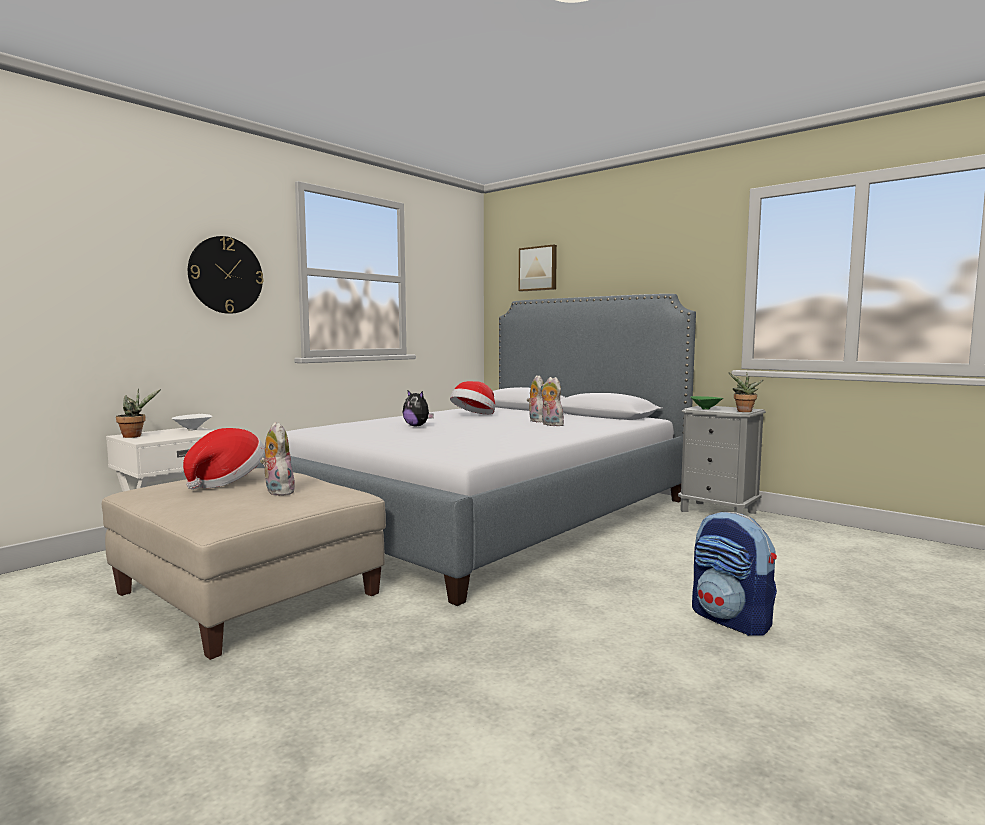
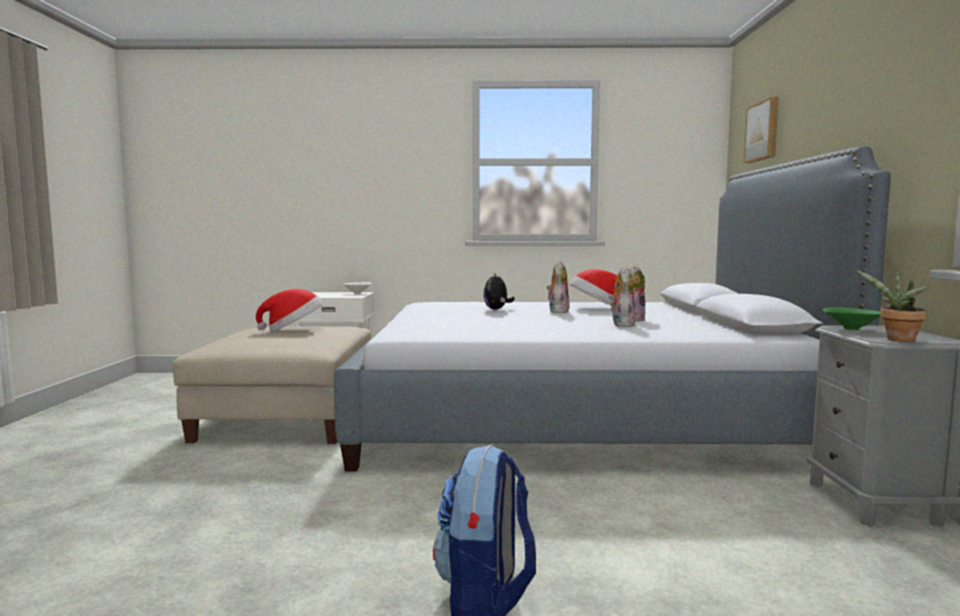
camera: 50 degrees right, 0 degrees up
(135, 436) = (316, 293): potted plant -> none
(225, 275) = (403, 171): wall clock -> none
(277, 492) = (281, 339): plush toy -> plush toy (557, 311)

